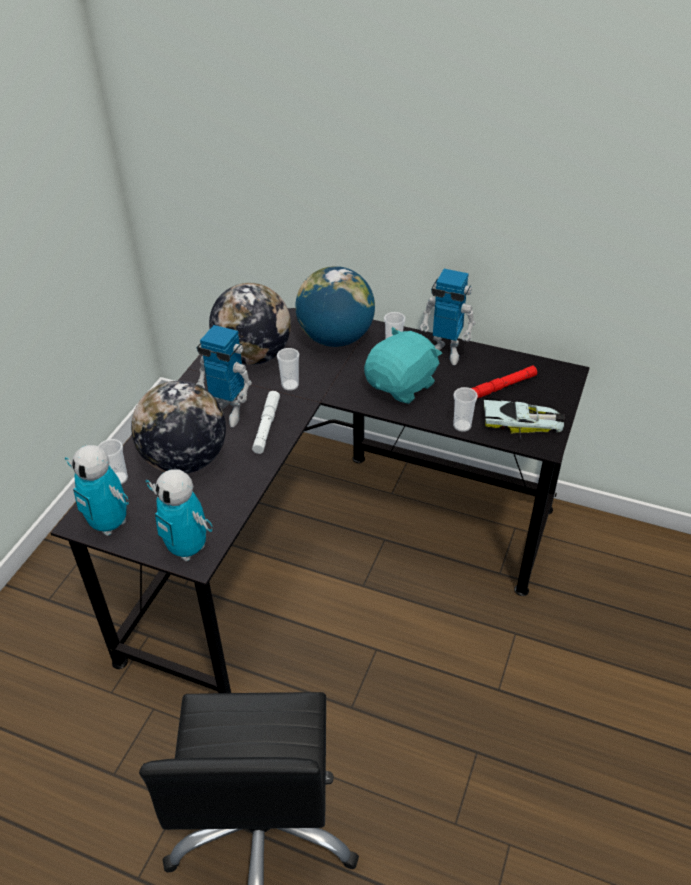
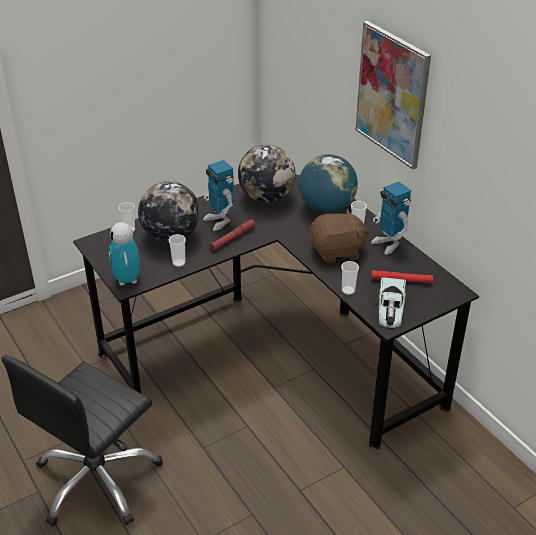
camera: 35 degrees right, 5 degrees down
(109, 524) = (103, 250): toy robot -> none
(266, 426) = (232, 238): white flashlight -> red flashlight
(290, 385) = (270, 222): cup -> cup (179, 263)
(402, 385) = (337, 251): turquoise plush toy -> brown plush toy
(404, 159) = (392, 95): none -> picture
(522, 422) = (389, 306): toy car -> toy car turned 60 degrees clockwise

